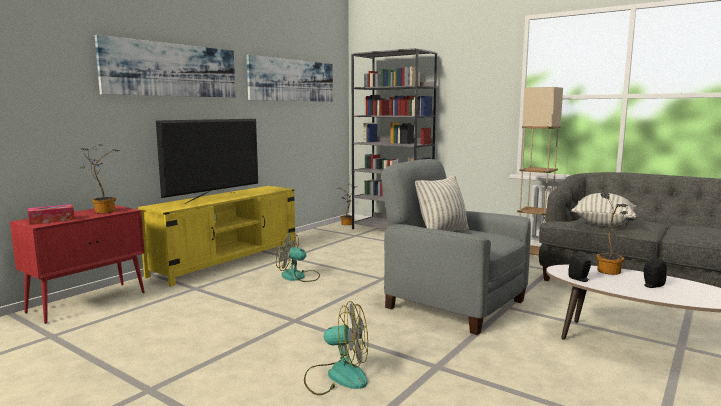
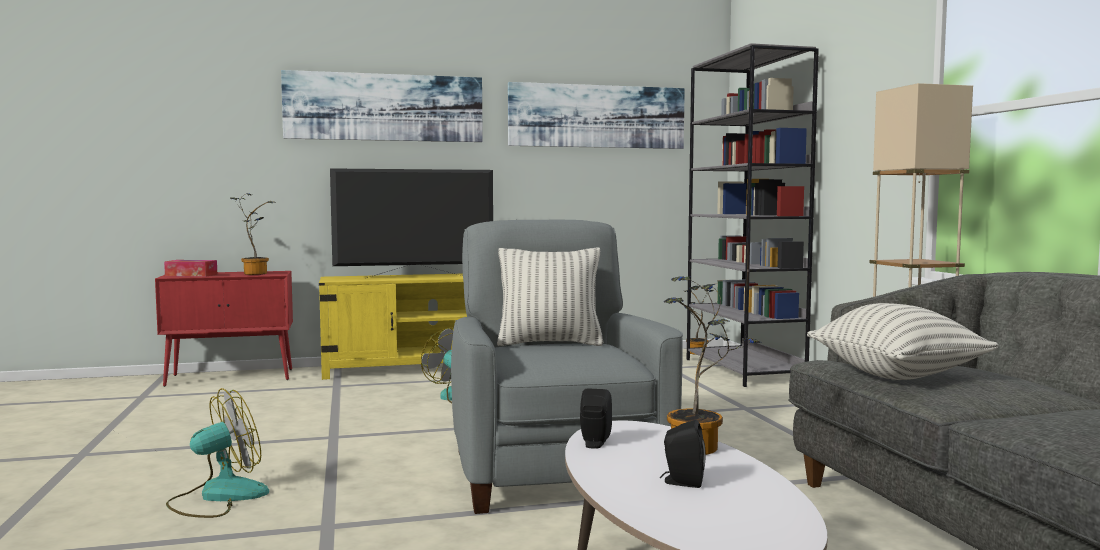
camera: 40 degrees right, 5 degrees down
(337, 376) = (218, 497): fan -> fan turned 90 degrees counterclockwise

